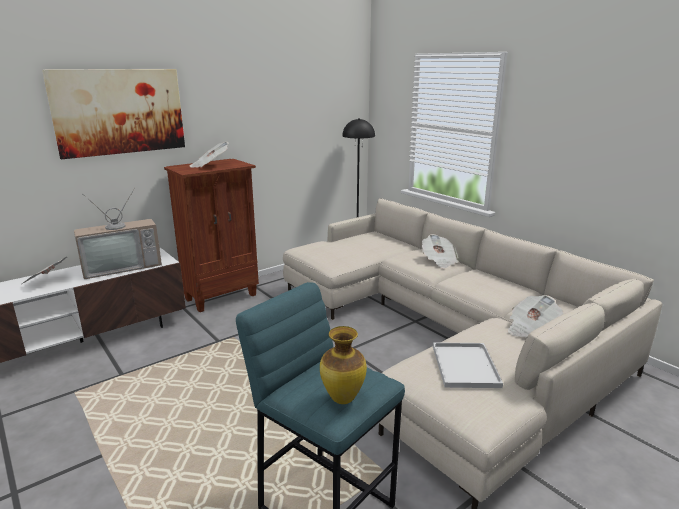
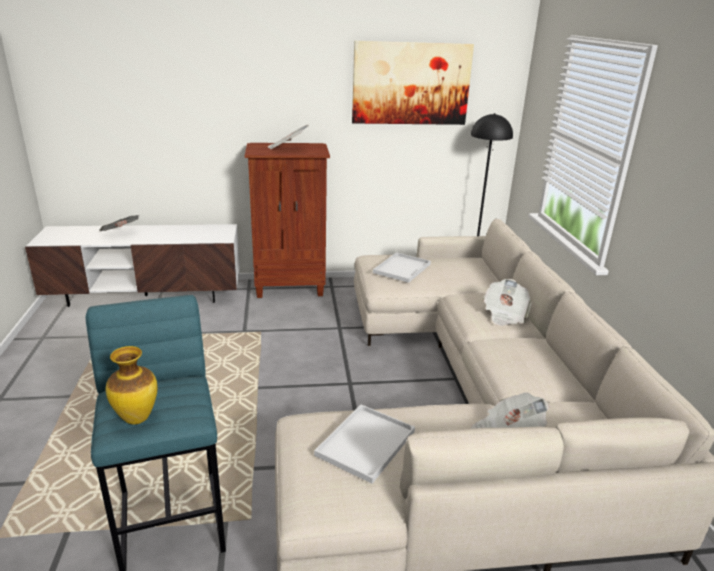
camera: 30 degrees right, 5 degrees up
(119, 111) = (208, 82): picture -> picture (411, 83)
(122, 266) = (186, 234): television -> none
(334, 249) = (402, 268): none -> white tray

